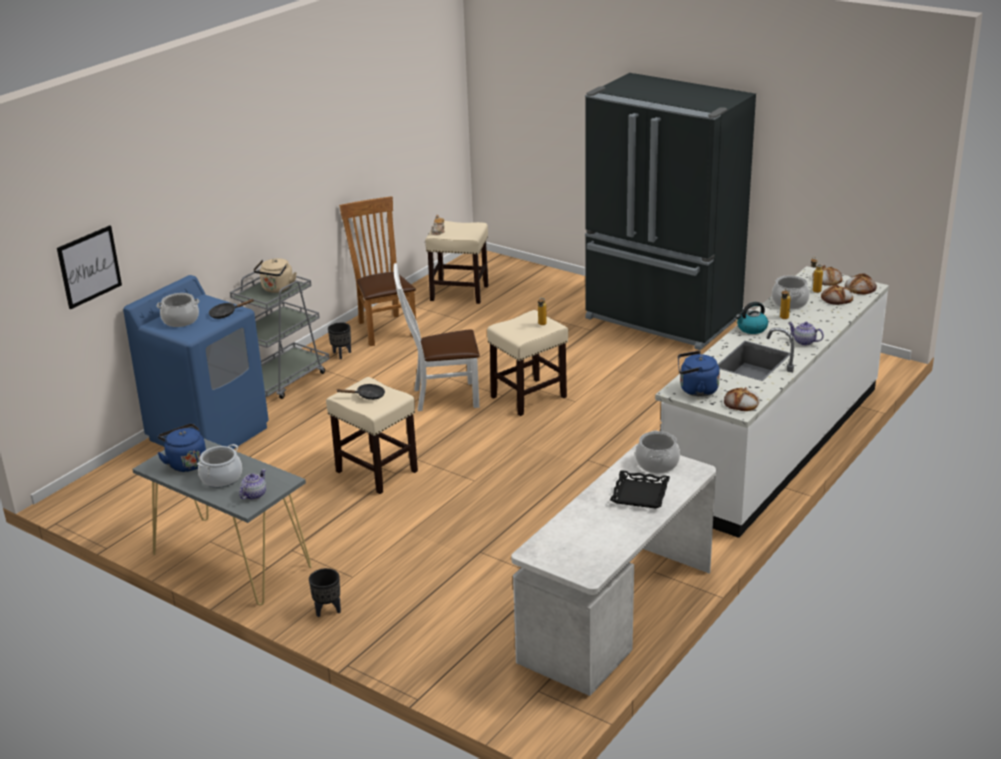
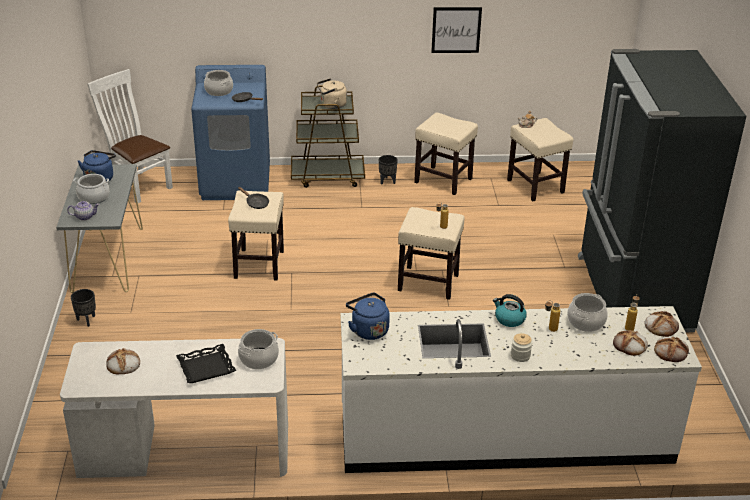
camera: 50 degrees right, 5 degrees up
(89, 266) = (173, 26): picture -> picture (456, 30)
(282, 380) = (328, 176): grey cart -> brown cart
(384, 328) = (444, 180): brown chair -> beige stool
(441, 397) = (382, 246): white chair -> white chair (138, 185)
(741, 403) = (371, 361): bread -> bread (123, 364)
(804, 342) = (520, 356): teapot -> jar

